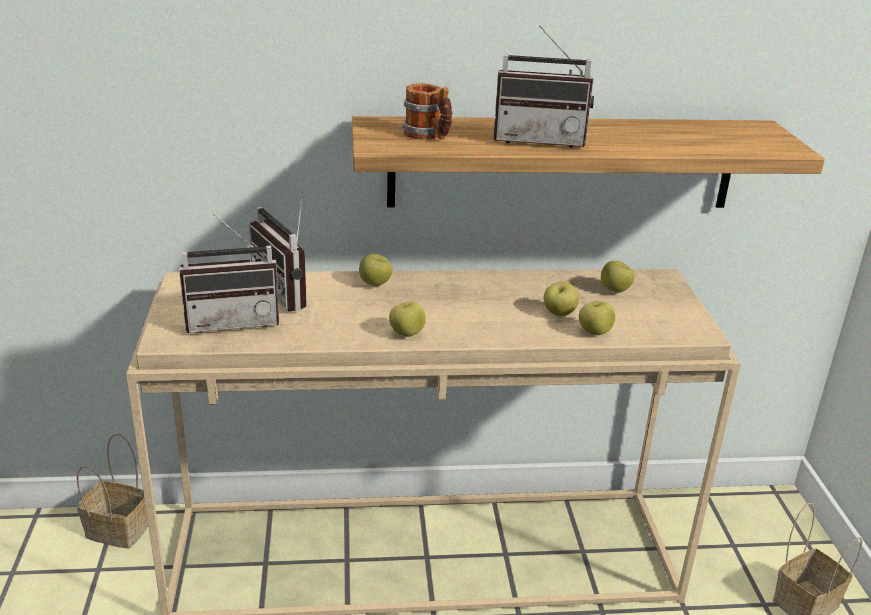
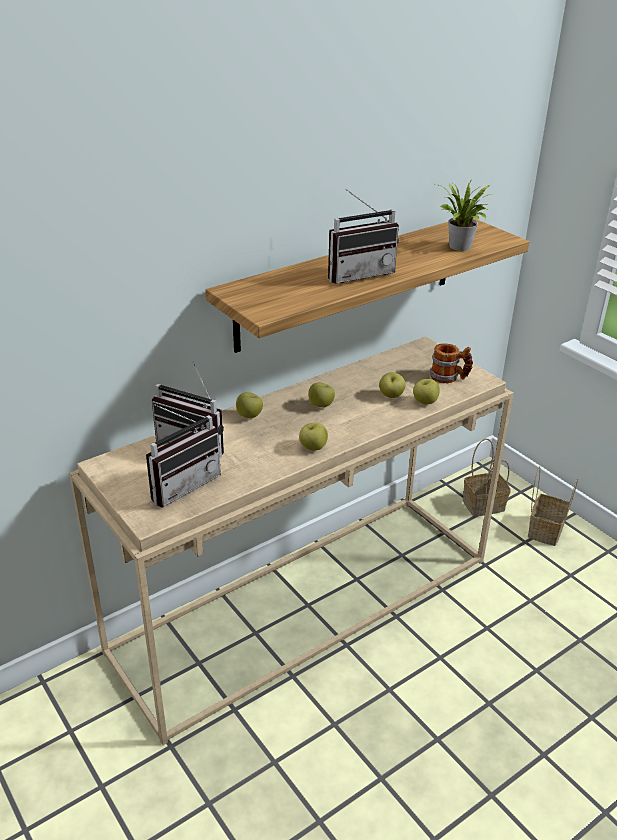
camera: 30 degrees left, 5 degrees up
(115, 530) = (56, 695): basket -> basket (482, 506)
(428, 136) = (284, 292): mug -> mug (449, 378)
(615, 290) = (406, 366): apple -> apple (321, 405)
(711, 144) = (460, 247): none -> potted plant

